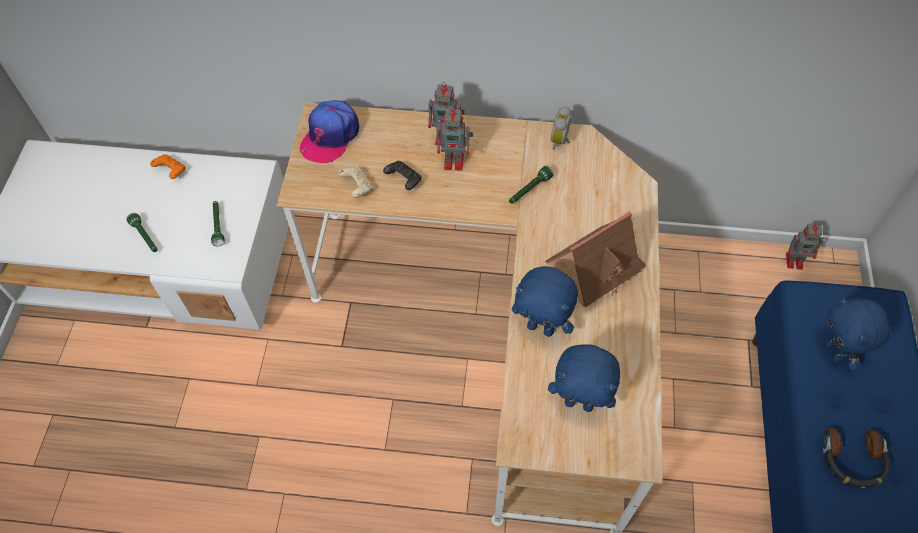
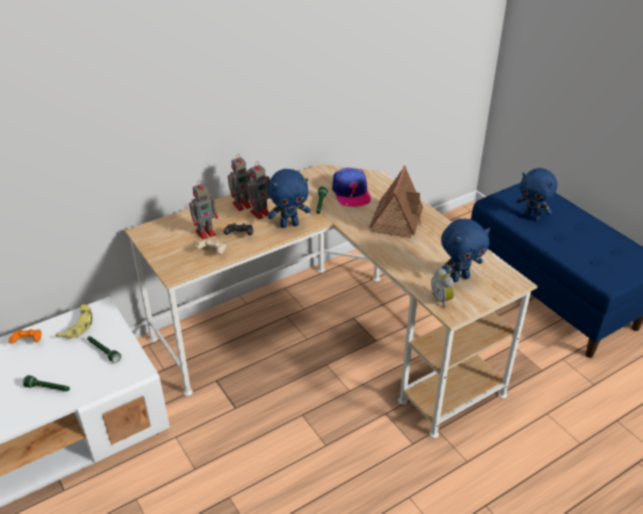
camera: 40 degrees left, 20 degrees down
(223, 179) = (78, 325): none -> banana
(330, 136) = (164, 237): cap -> cap (351, 193)
(541, 327) = (400, 258): blue plush toy -> blue plush toy (289, 224)
(561, 141) = (312, 177): alarm clock -> alarm clock (442, 299)
(795, 261) = (452, 219): toy robot -> toy robot (206, 232)
(852, 461) = (589, 253): headphones -> none

